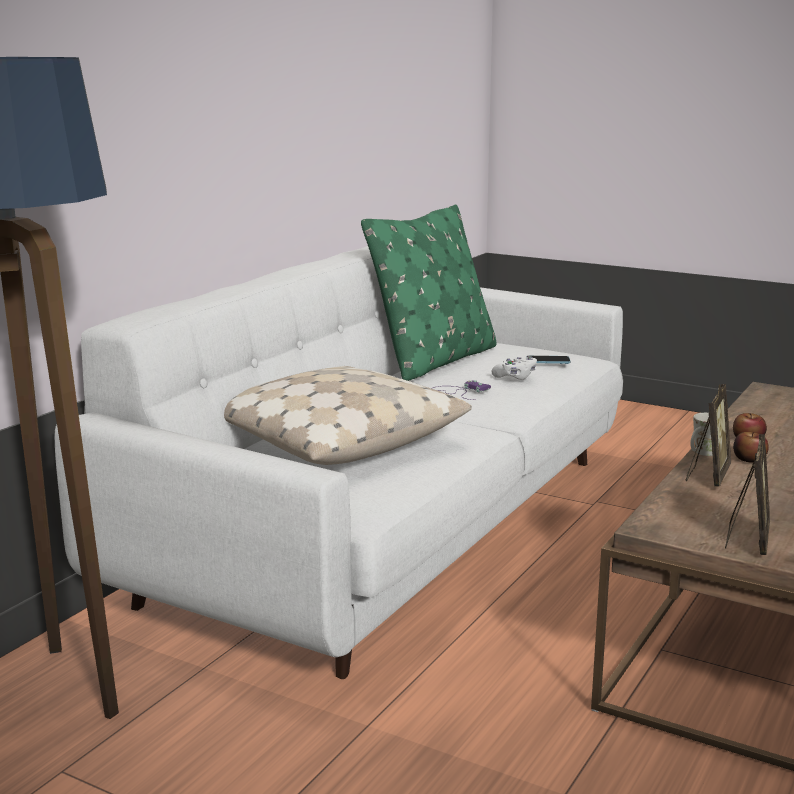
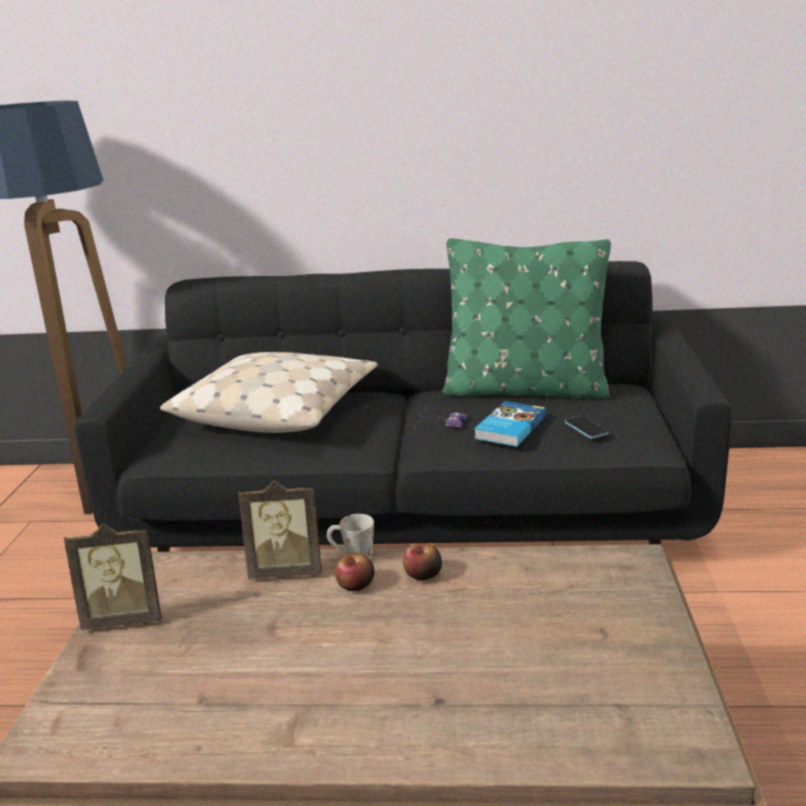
camera: 65 degrees right, 5 degrees up
(395, 525) = (411, 513): white sofa -> black sofa
(515, 377) = (509, 428): white game controller -> book

